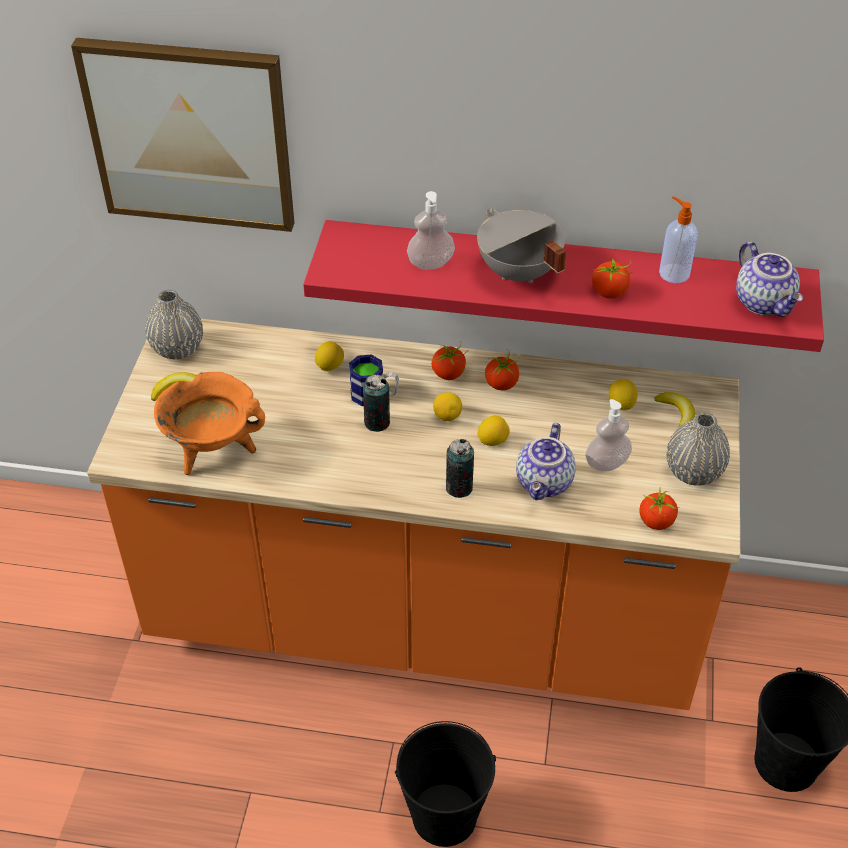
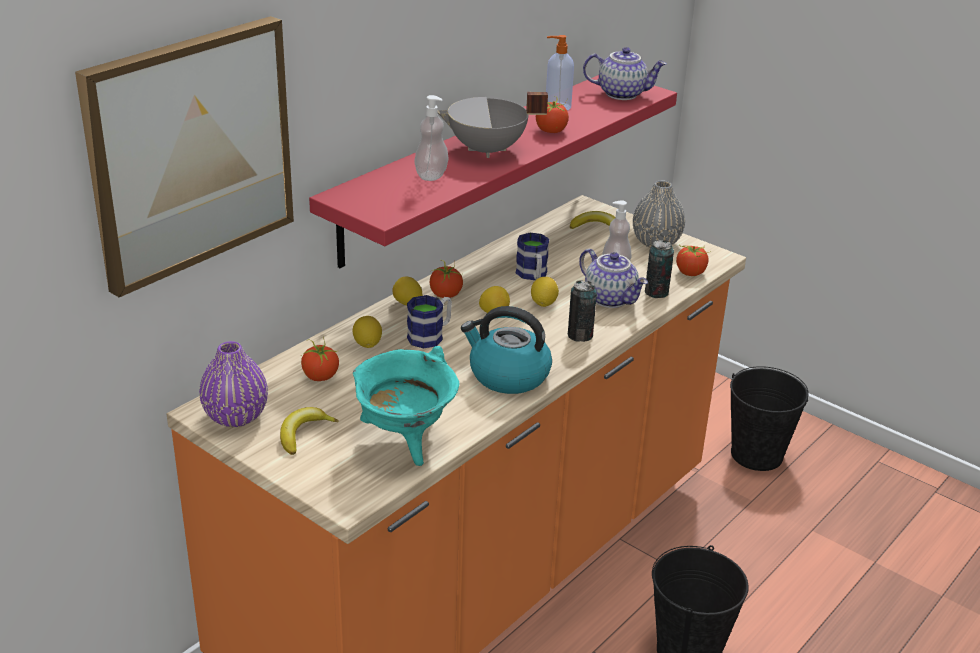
camera: 60 degrees left, 15 degrees down
(177, 348) = (236, 417): grey vase -> purple vase
(213, 451) = (405, 441): orange cooking pot -> turquoise cooking pot
(353, 469) = (507, 375): none -> kettle
(377, 422) = (465, 346): can -> can (656, 292)
(501, 384) = (484, 277): tomato -> tomato (320, 376)
(536, 412) = (533, 275): none -> mug
(621, 404) = (561, 241): lemon -> lemon (407, 303)

